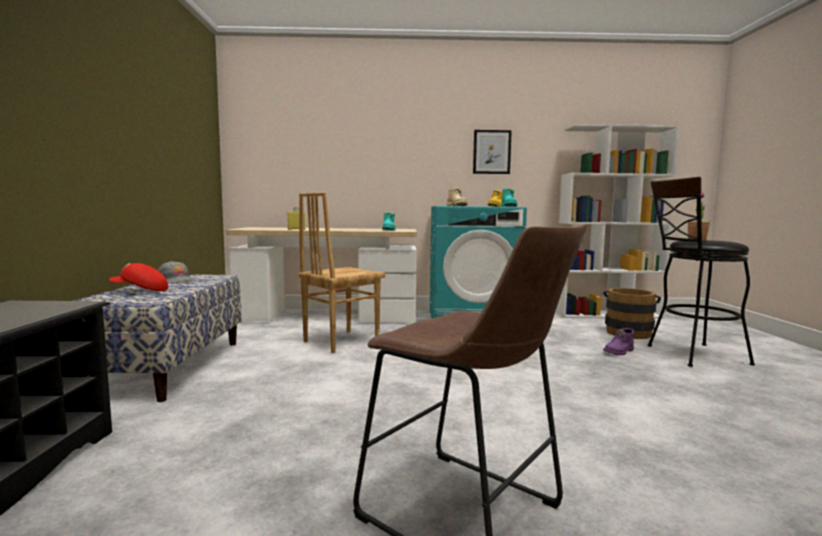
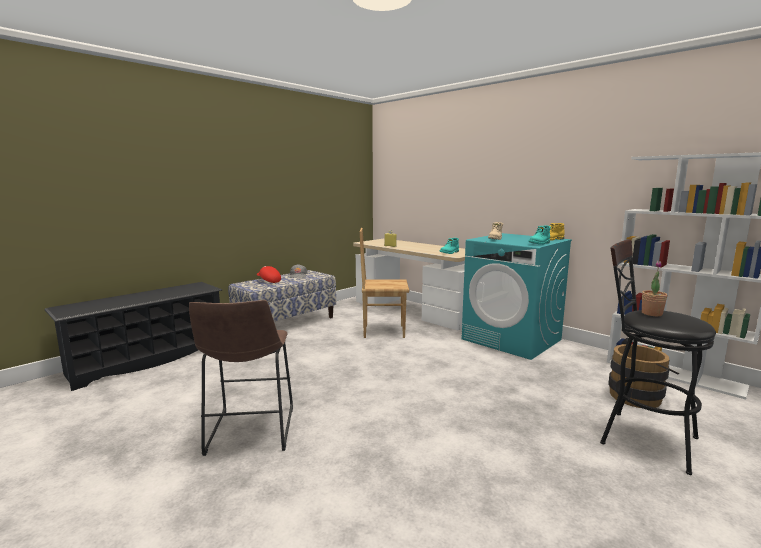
camera: 45 degrees right, 5 degrees up
(491, 152) = (560, 184): picture -> none
(619, 352) = (566, 406): purple boot -> none

